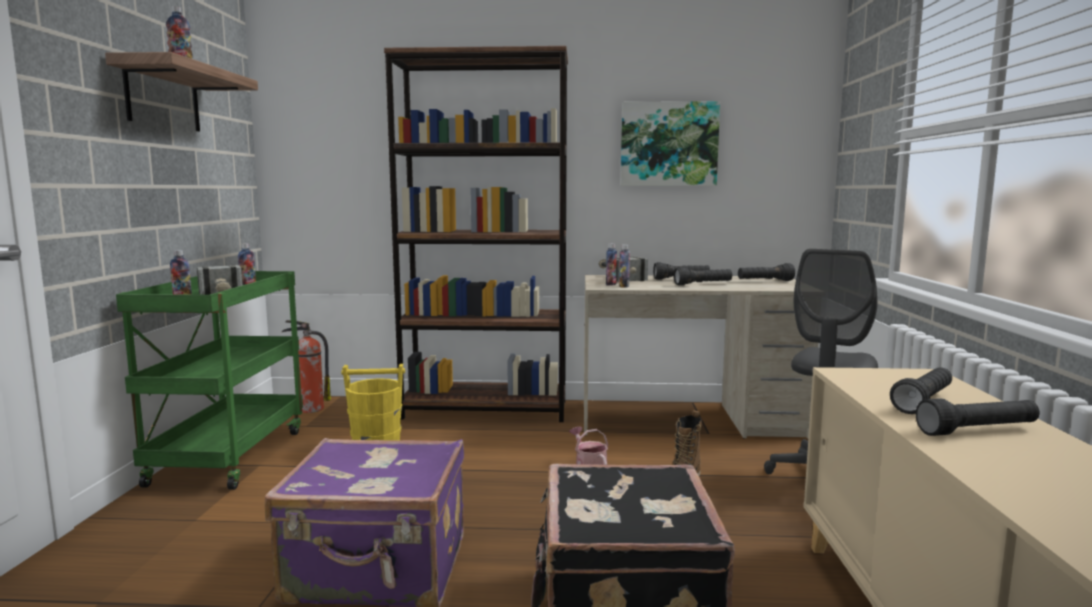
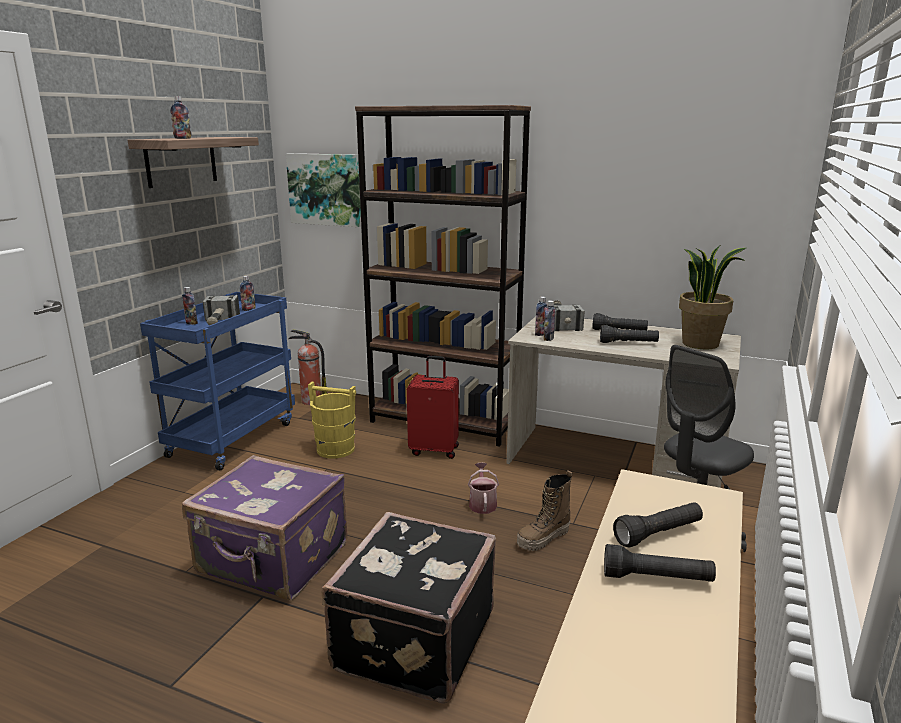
camera: 20 degrees right, 10 degrees up
(229, 455) = (232, 438): green cart -> blue cart
(495, 434) = (434, 450): none -> red suitcase
(668, 144) = (627, 192): picture -> picture (325, 189)
(765, 281) = (700, 343): black flashlight -> potted plant

